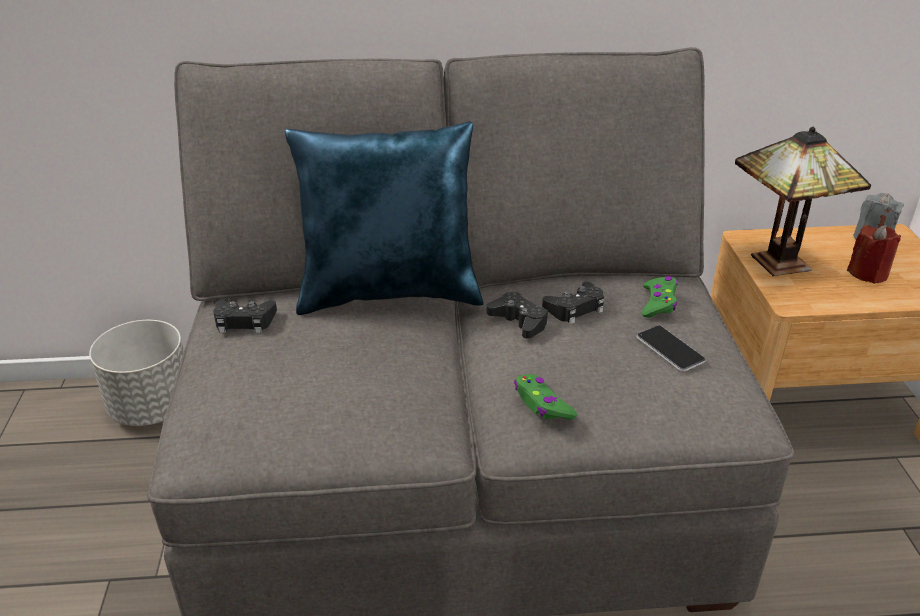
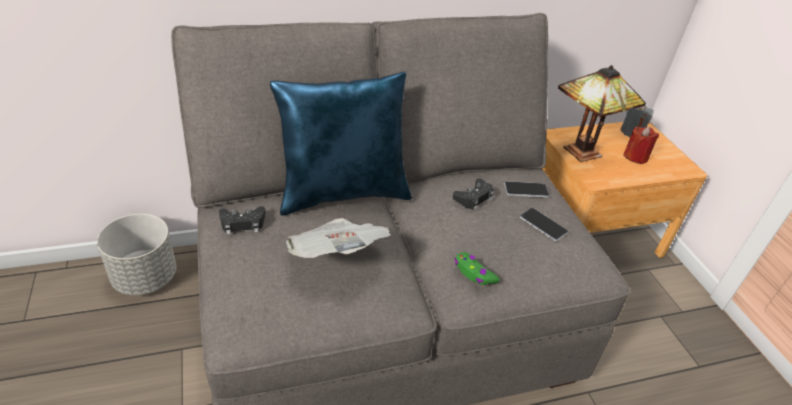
camera: 15 degrees left, 5 degrees up
(354, 369) = (336, 256): none -> newspaper
(519, 321) = (439, 210): black game controller -> none
(658, 303) = (526, 190): green game controller -> phone

